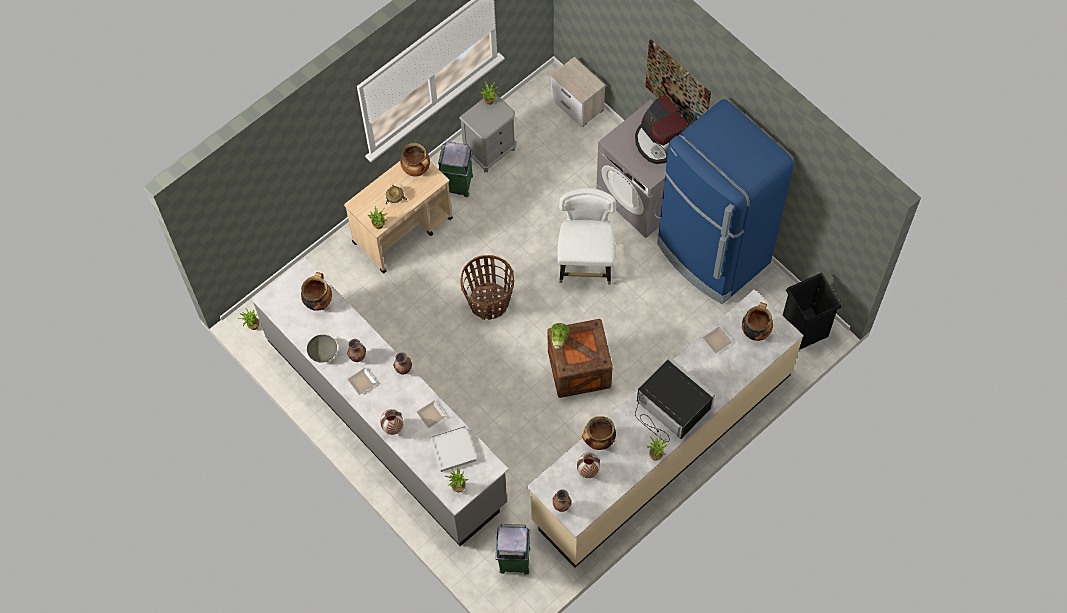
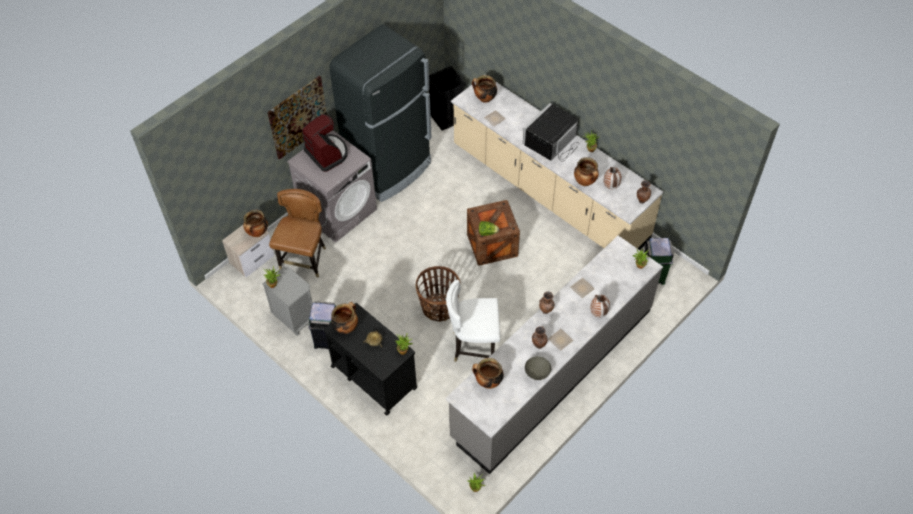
camera: 95 degrees left, 10 degrees down
(403, 230) = (373, 376): beige cart -> black cart
(453, 450) = (609, 271): white tray -> none
(573, 159) = (304, 259): none -> brown chair
(581, 92) = (257, 233): none -> cooking pot
(586, 264) = (401, 246): white chair -> white chair (473, 346)
(660, 142) = (327, 154): coffee machine -> coffee machine turned 90 degrees counterclockwise
(712, 254) = (389, 169): blue fridge -> black fridge

